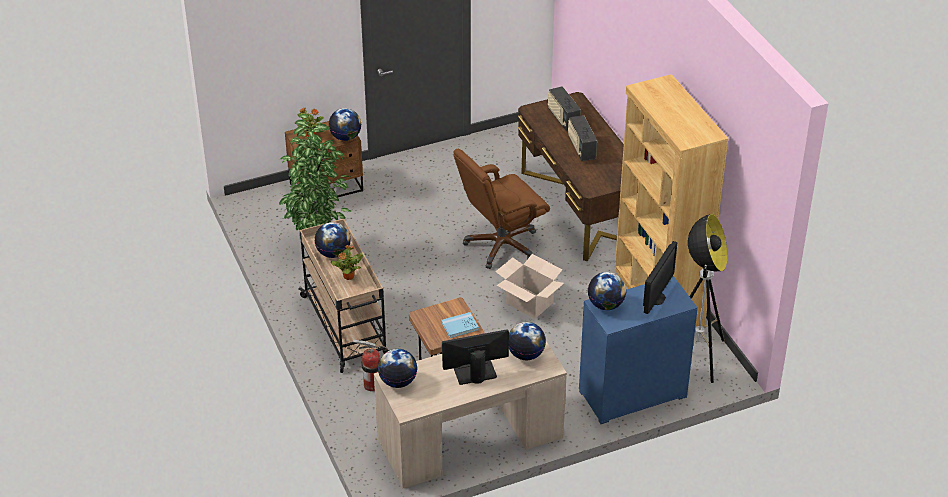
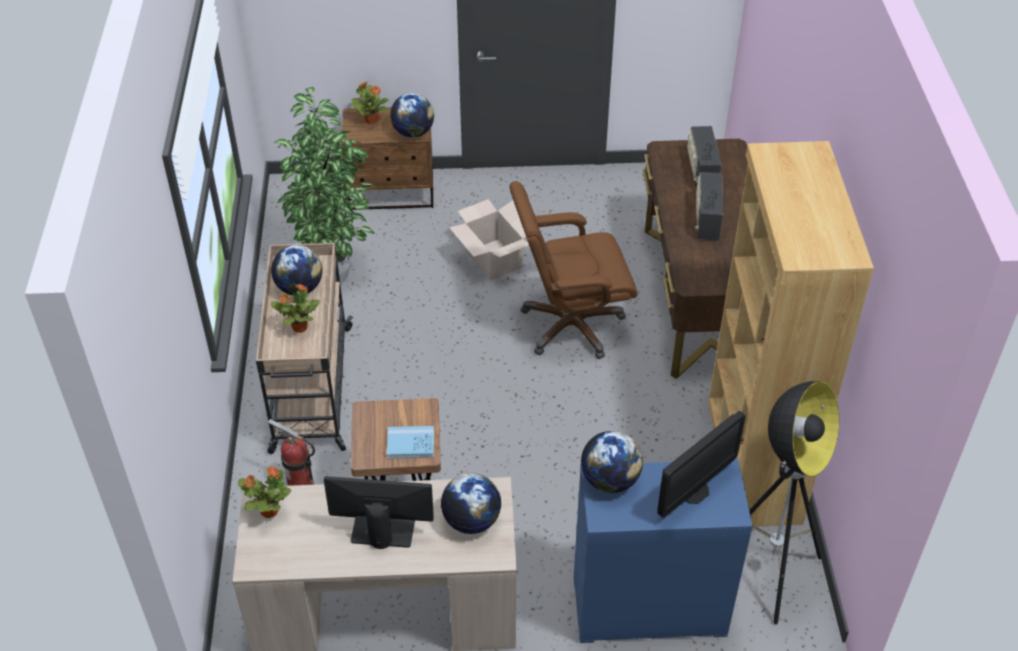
camera: 20 degrees right, 5 degrees up
(398, 381) = (268, 511): globe -> potted plant
(529, 302) = (568, 419): cardboard box -> cardboard box (494, 260)

